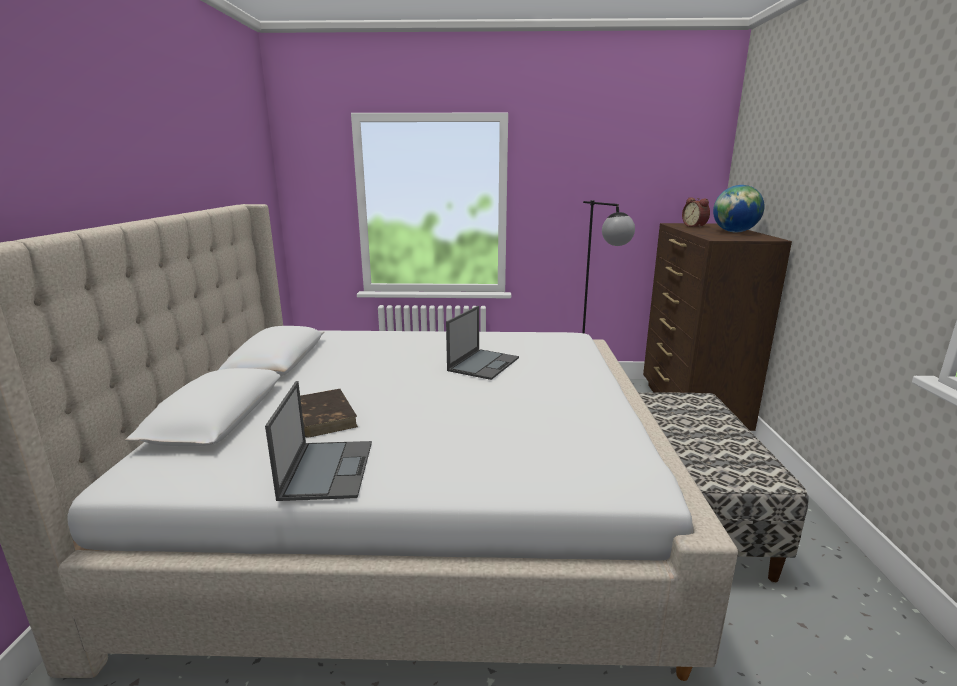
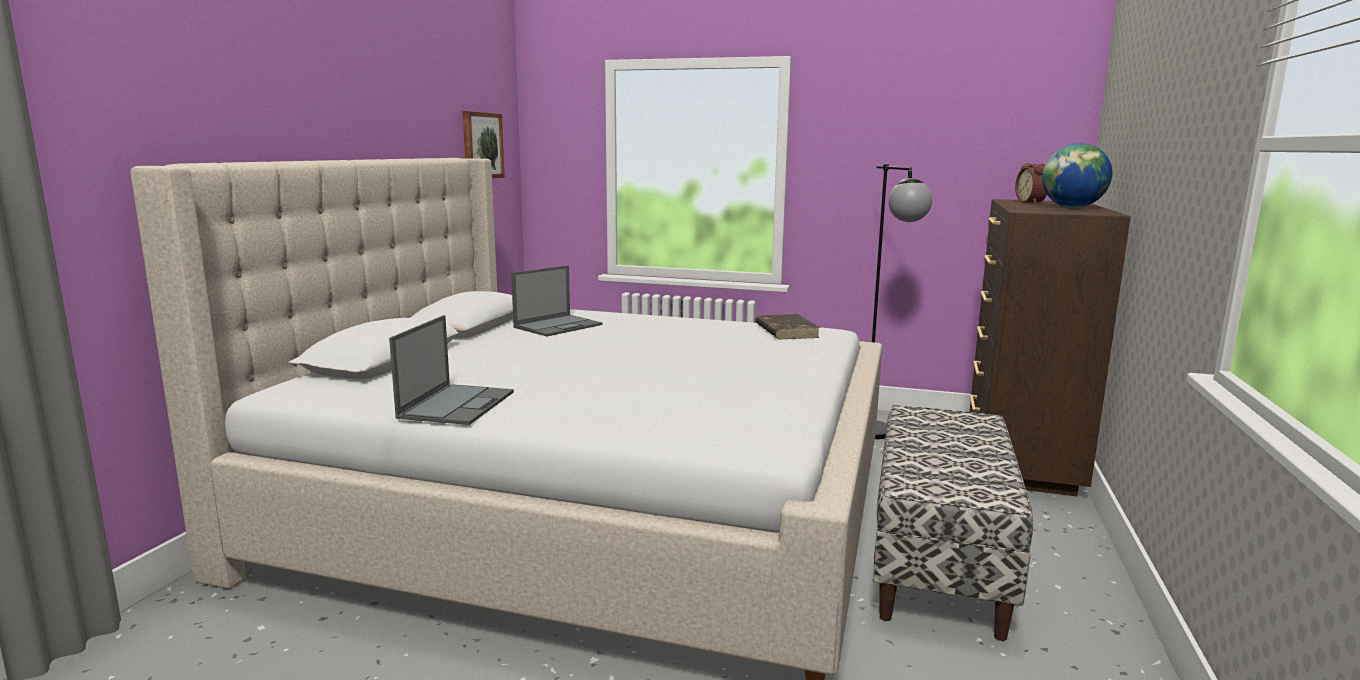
camera: 15 degrees right, 5 degrees down
(250, 190) = (481, 145): none -> picture
(323, 416) = (482, 369): brown book -> brown book (786, 331)
(484, 364) = (691, 345): laptop -> laptop (558, 326)

